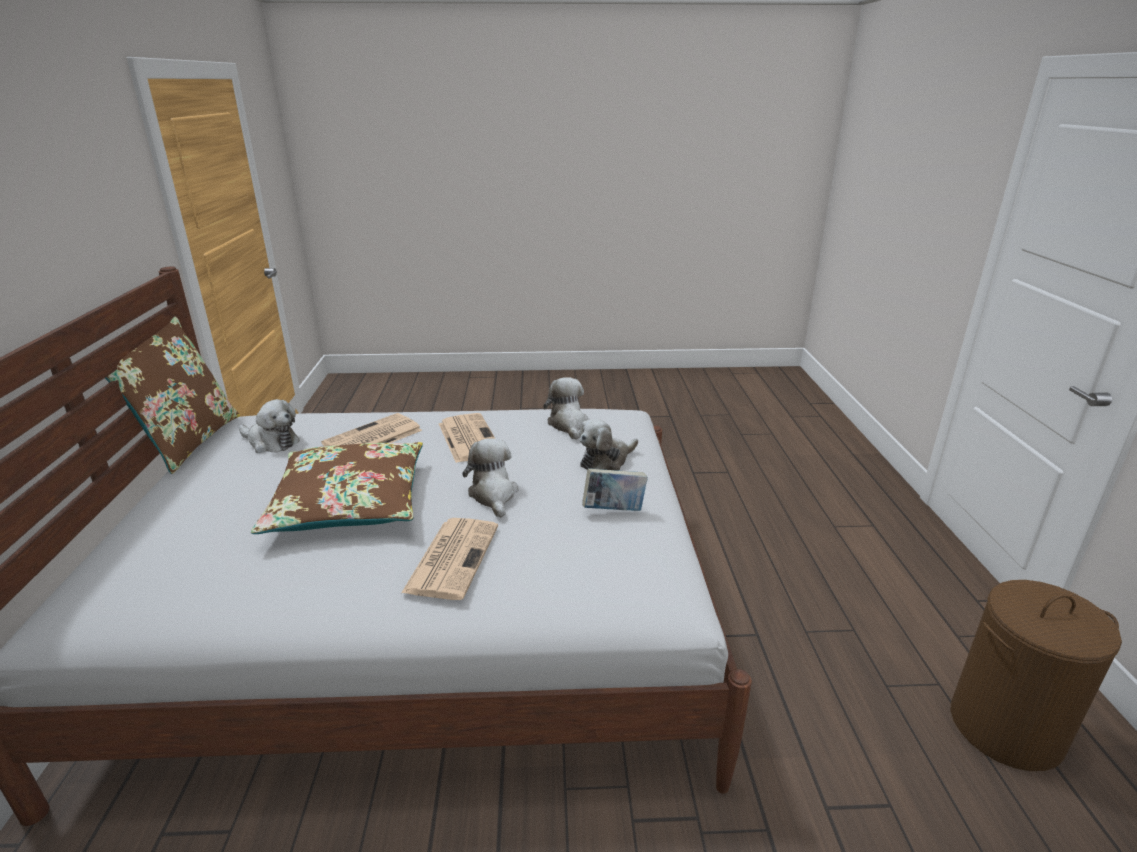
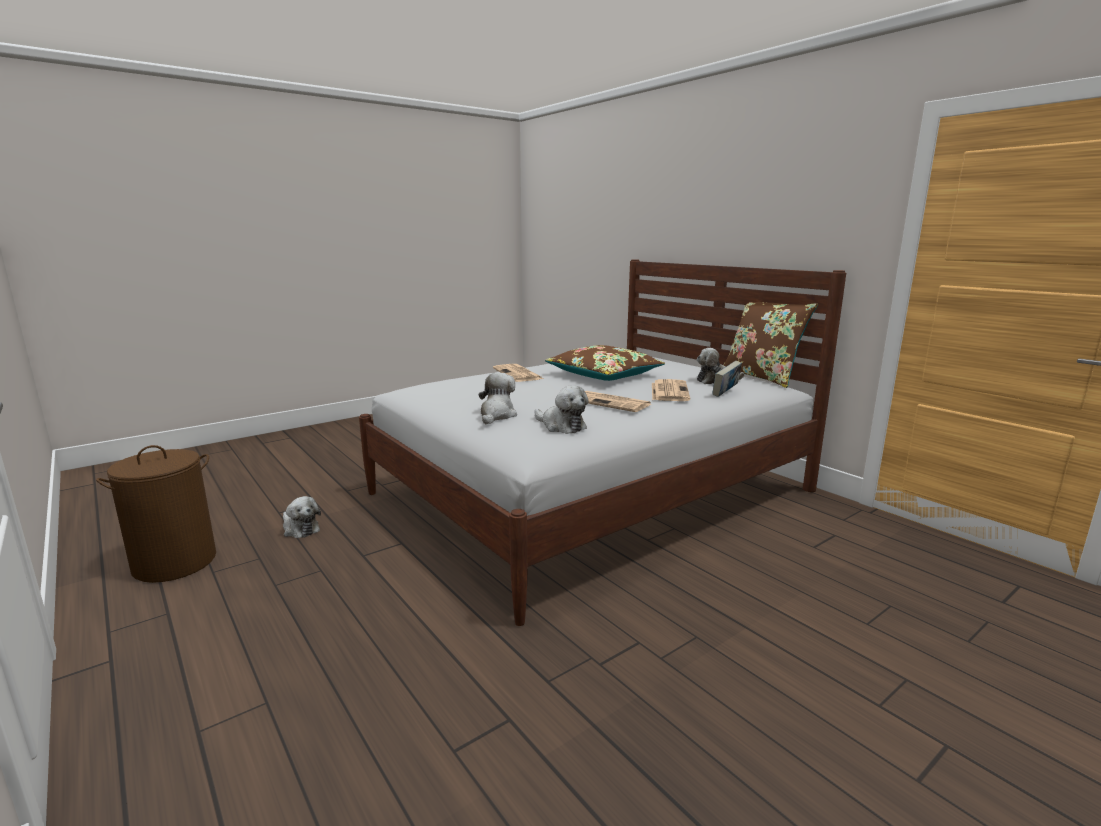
camera: 145 degrees right, 10 degrees down
(493, 495) = (539, 389): plush toy -> plush toy (300, 529)
(614, 510) = (461, 398): book -> book (725, 393)

